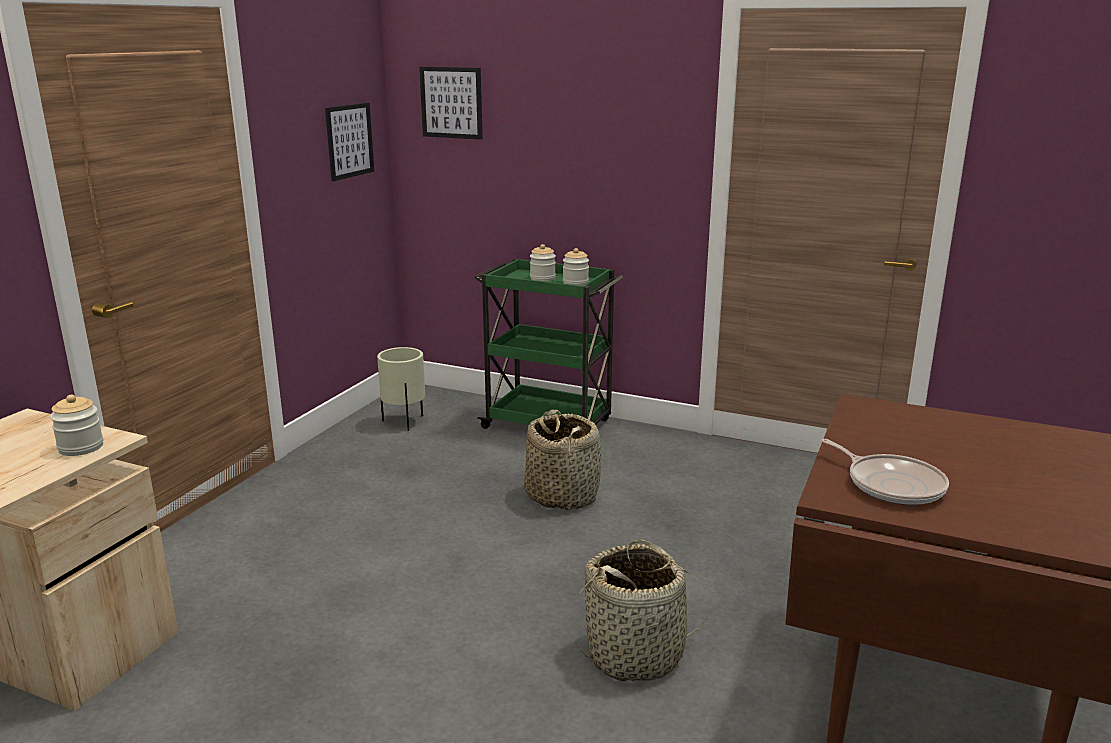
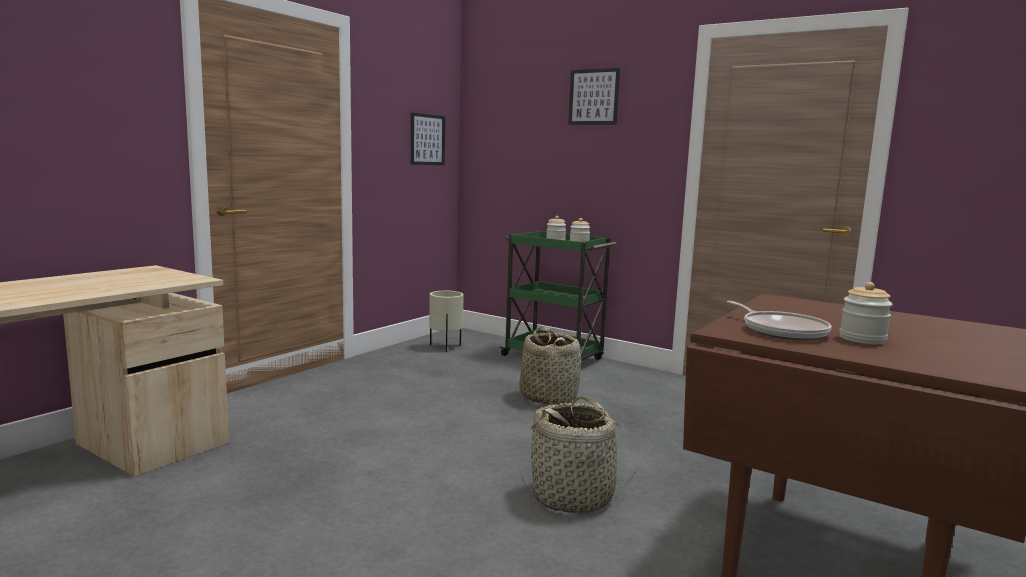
camera: 10 degrees right, 10 degrees down
(81, 447) = (175, 280): jar -> jar (862, 339)
(451, 102) = (502, 118): picture -> picture (594, 97)

